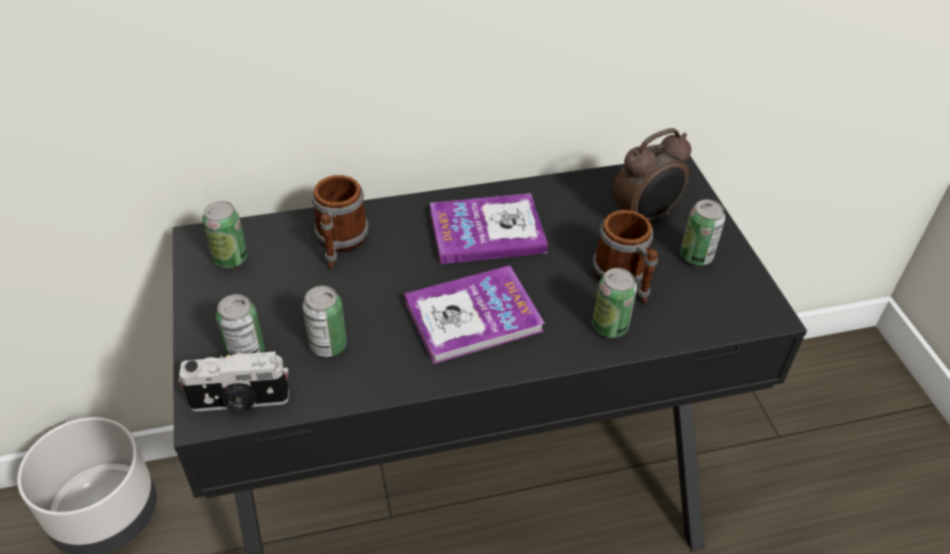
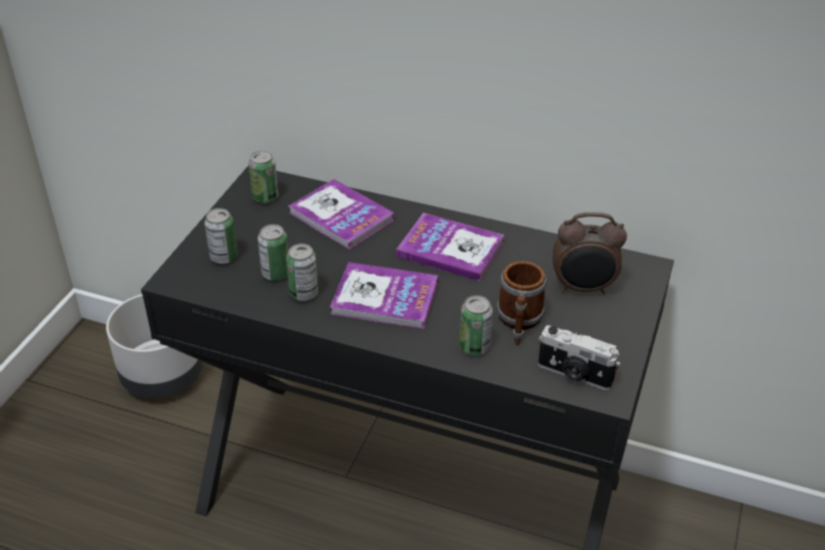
camera: 35 degrees right, 5 degrees down
(240, 402) = (196, 282): camera -> camera (574, 375)
(339, 244) = (341, 216): mug -> book
(696, 256) = (594, 332): can -> can (304, 293)

